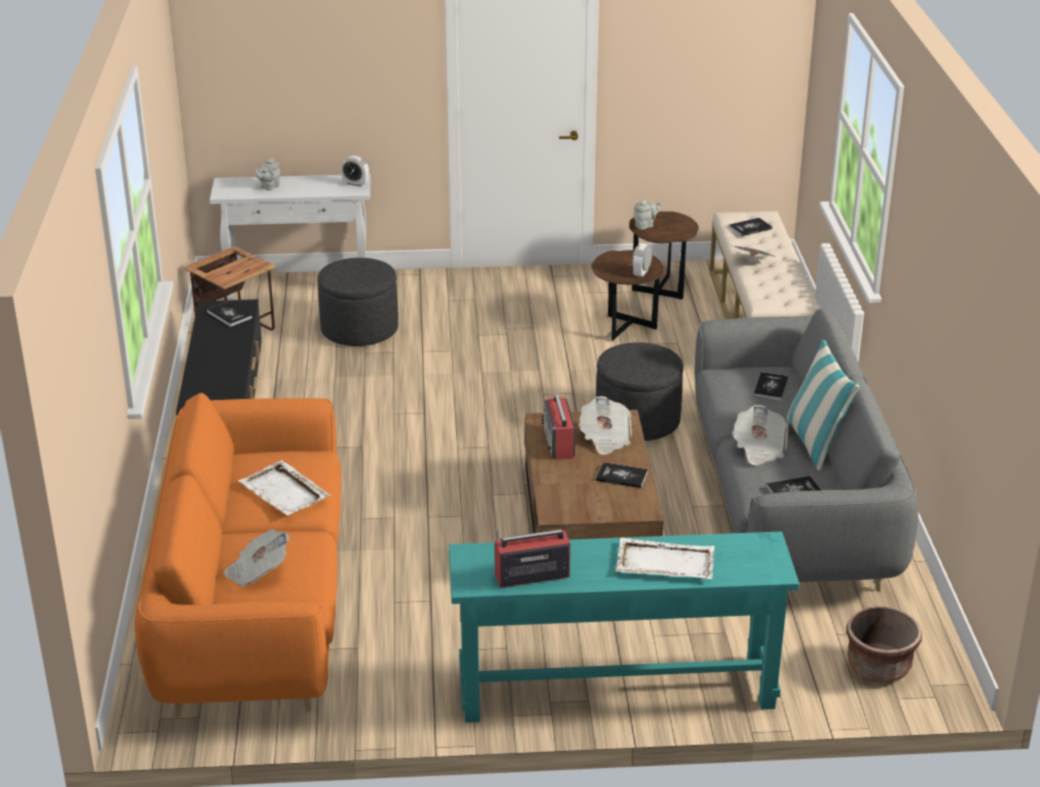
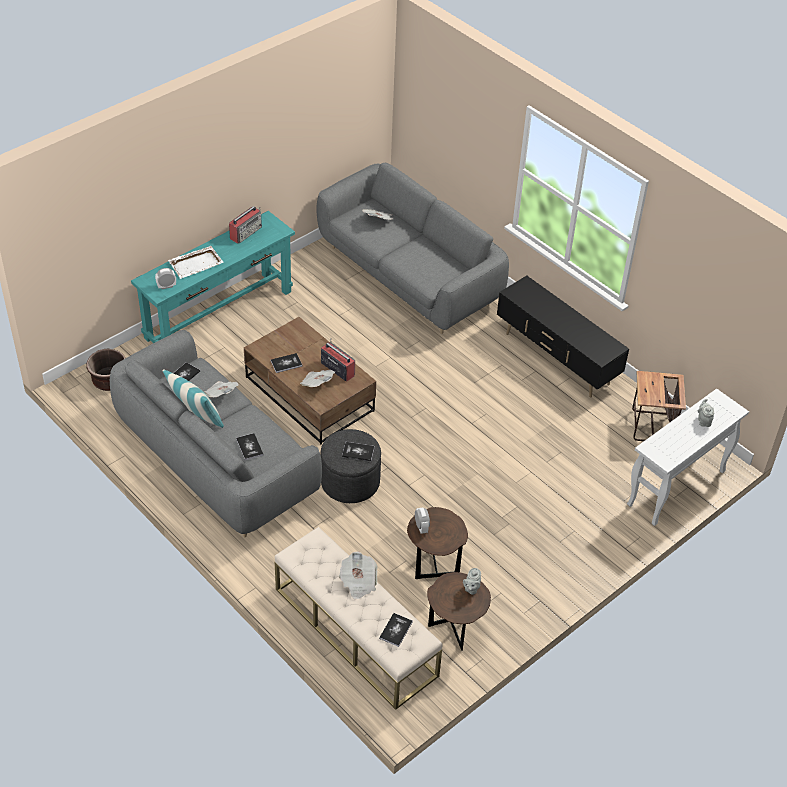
camera: 140 degrees right, 15 degrees up
(229, 315) = (597, 347): book -> book (358, 452)
(253, 606) = (409, 276): orange sofa -> grey sofa
(285, 492) = (417, 259): white tray -> none
(355, 184) = (659, 454): alarm clock -> alarm clock (166, 286)
(359, 329) = (589, 470): grey ottoman -> none

